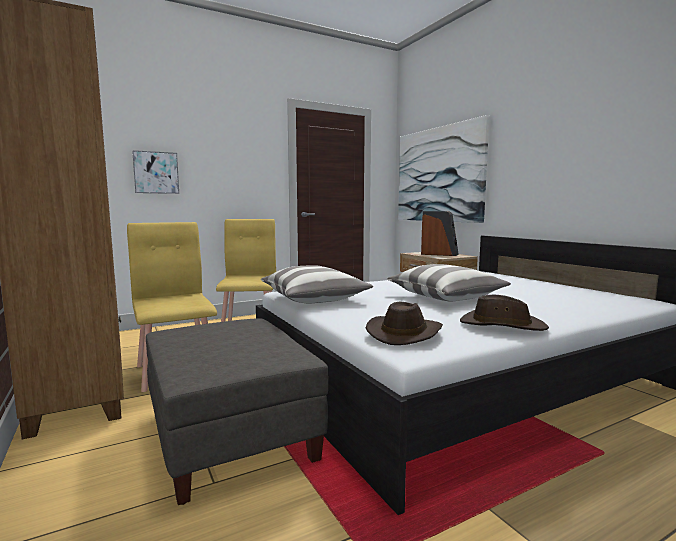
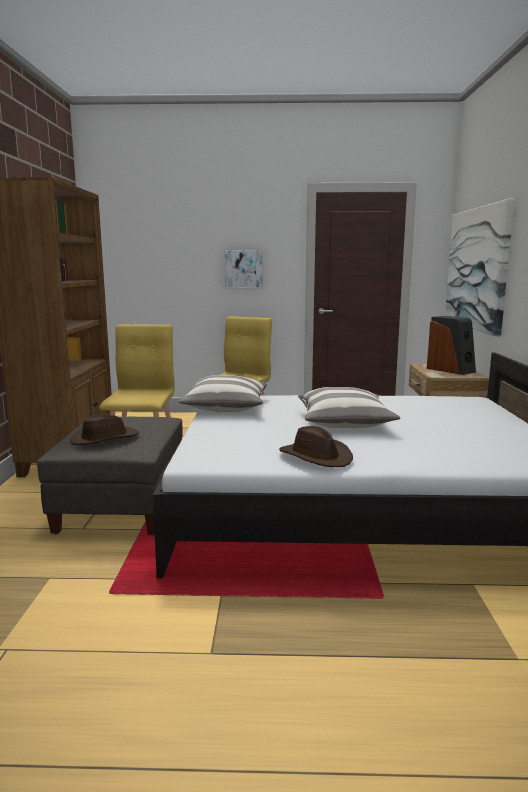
camera: 30 degrees right, 5 degrees up
(156, 172) = (173, 270): picture -> picture (243, 268)
(404, 333) = (219, 448): brown hat -> brown hat (104, 438)

